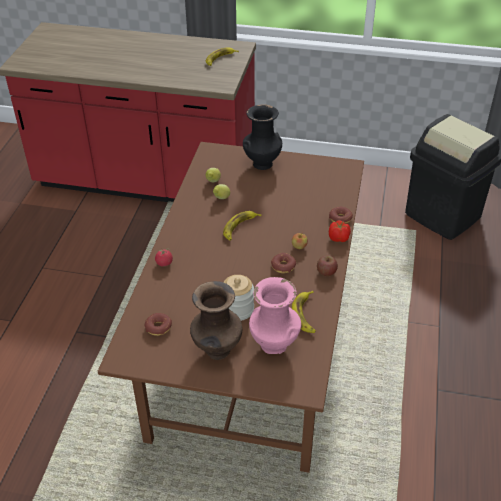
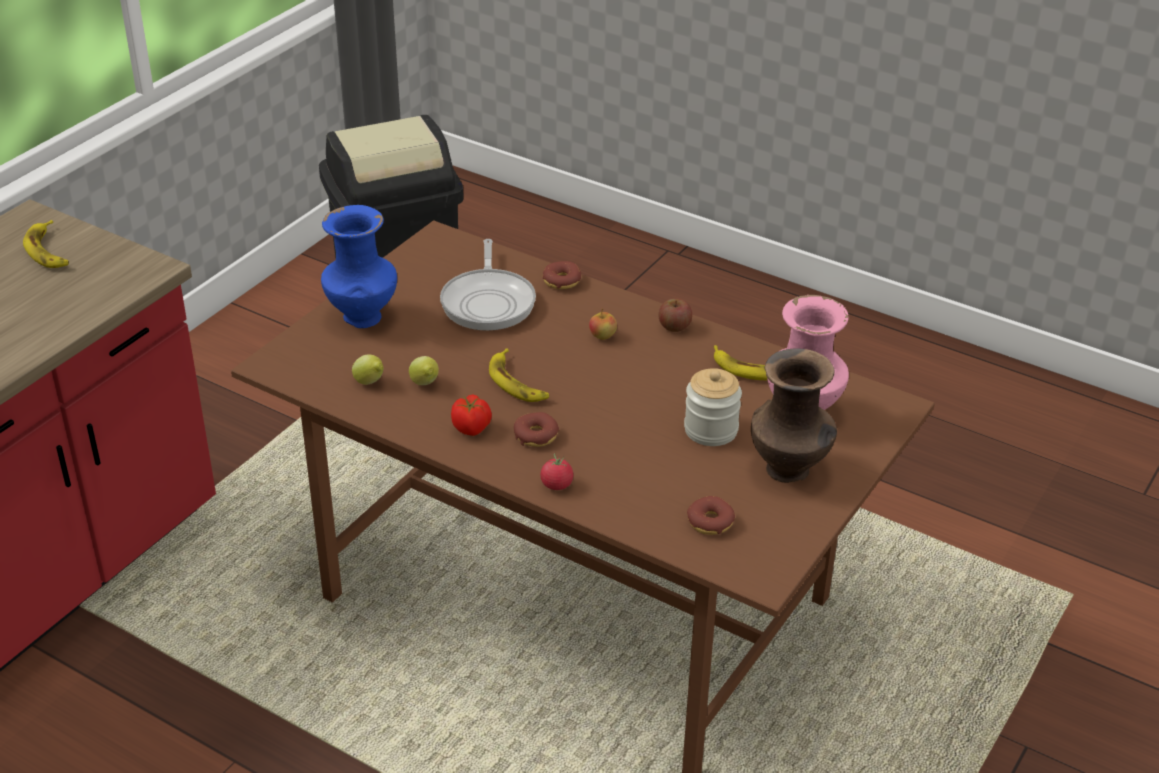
camera: 70 degrees left, 5 degrees down
(261, 164) = (363, 319): black vase -> blue vase
(283, 266) = (638, 362): donut -> donut (536, 435)
(303, 199) = (488, 302): none -> frying pan
(339, 238) = (607, 295): tomato -> tomato (472, 428)

